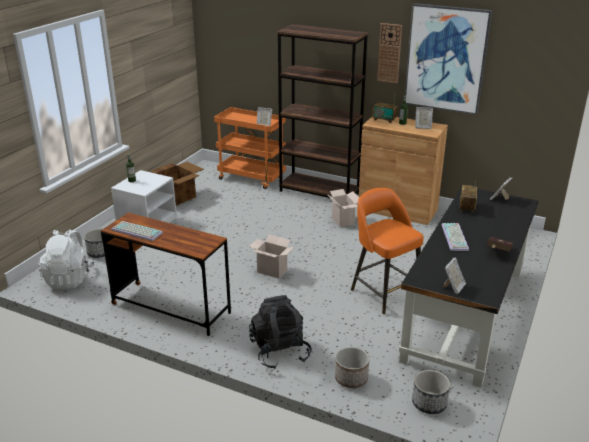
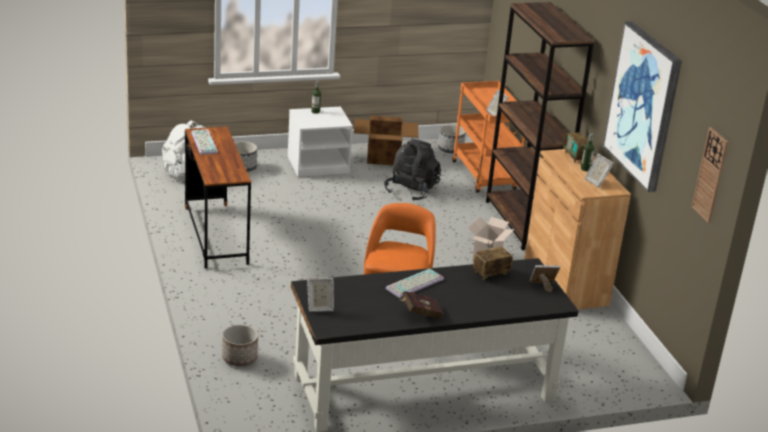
camera: 45 degrees right, 0 degrees up
(271, 271) = (337, 257): cardboard box -> none
(280, 352) = (228, 310): black backpack -> black backpack (411, 191)
(389, 53) = (608, 75): wall clock -> wall clock (710, 175)
(429, 403) = (257, 409): planter -> planter (450, 149)

